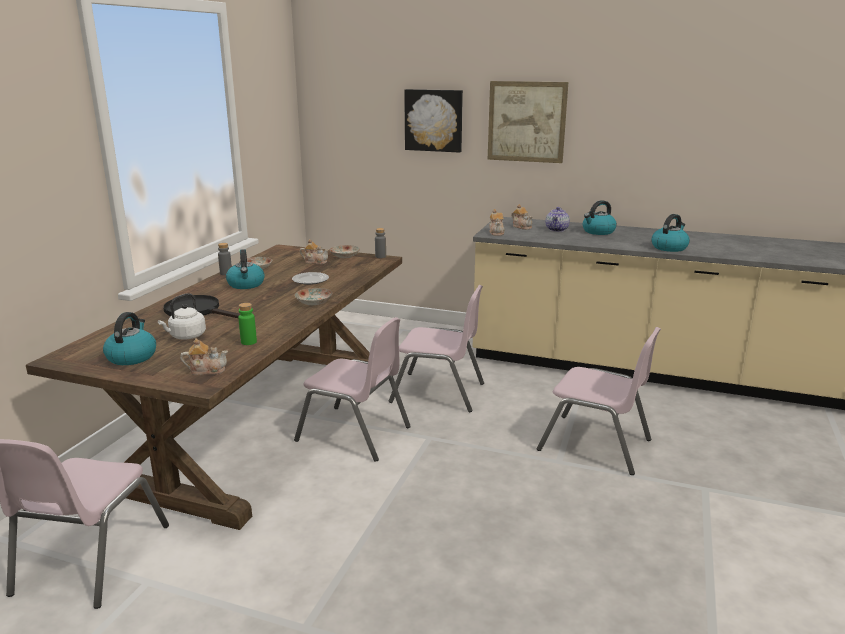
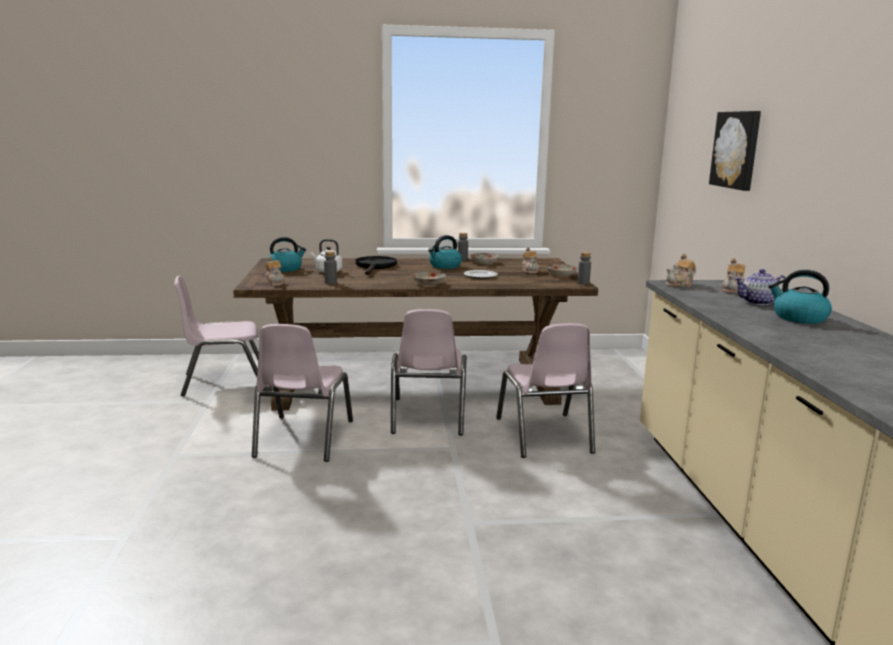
camera: 65 degrees right, 5 degrees down
(248, 342) = (330, 282): green bottle -> grey bottle
(526, 122) = (807, 153): picture -> none
(595, 445) = (528, 543): pink chair -> pink chair (303, 438)
(669, 247) = (804, 353): kettle -> none

